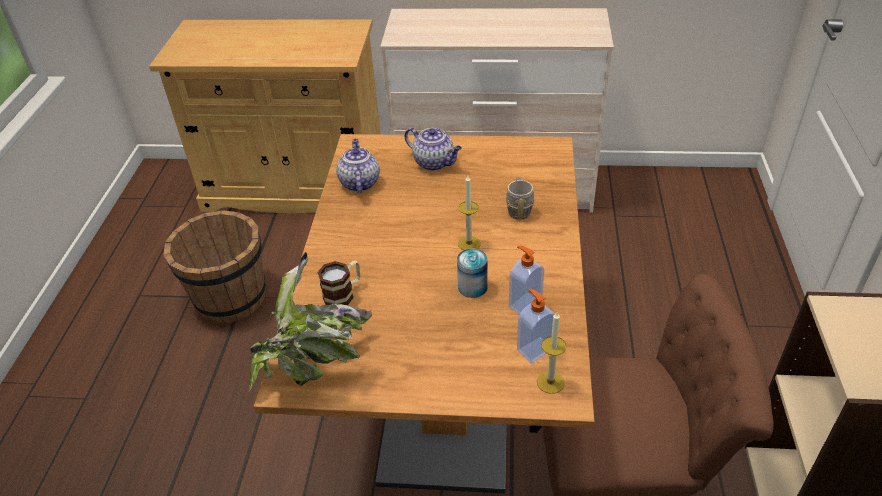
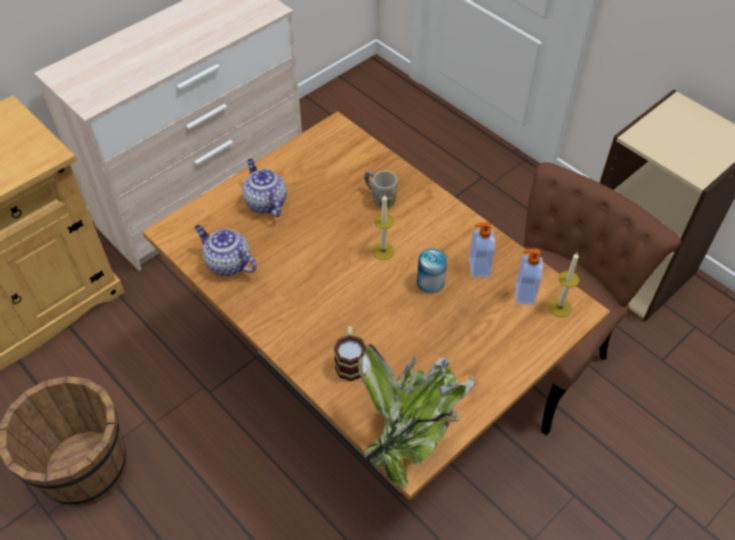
camera: 50 degrees left, 10 degrees up
(435, 163) = (265, 203): teapot -> teapot turned 105 degrees counterclockwise

